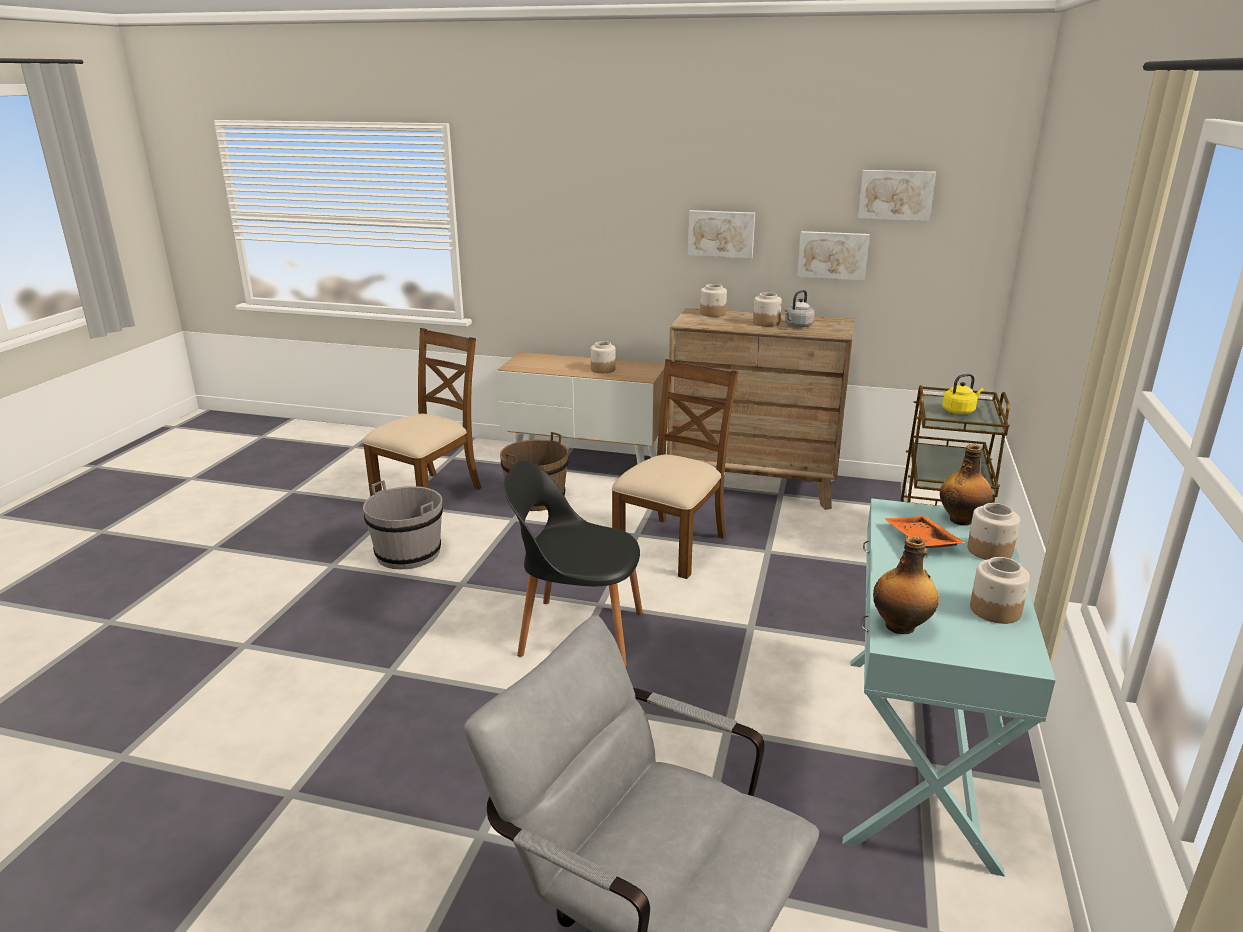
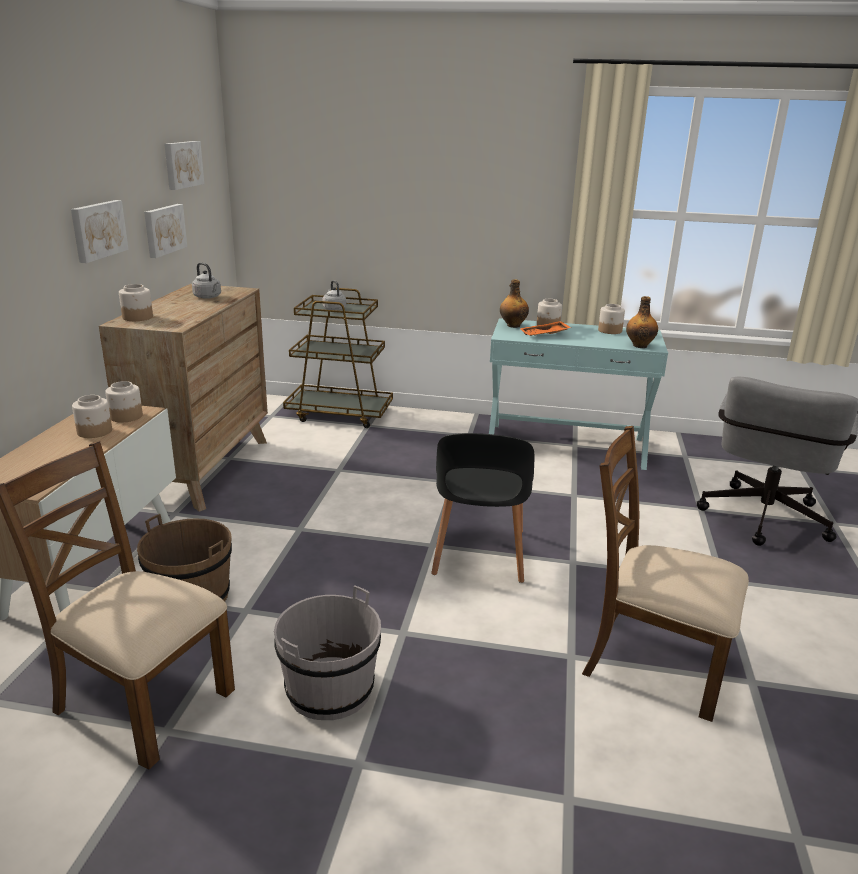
camera: 95 degrees left, 0 degrees up
(672, 546) = (325, 510): brown chair -> brown chair (653, 664)
(766, 323) = (191, 304): jar -> jar (125, 416)
(959, 411) = (334, 309): yellow kettle -> grey kettle

